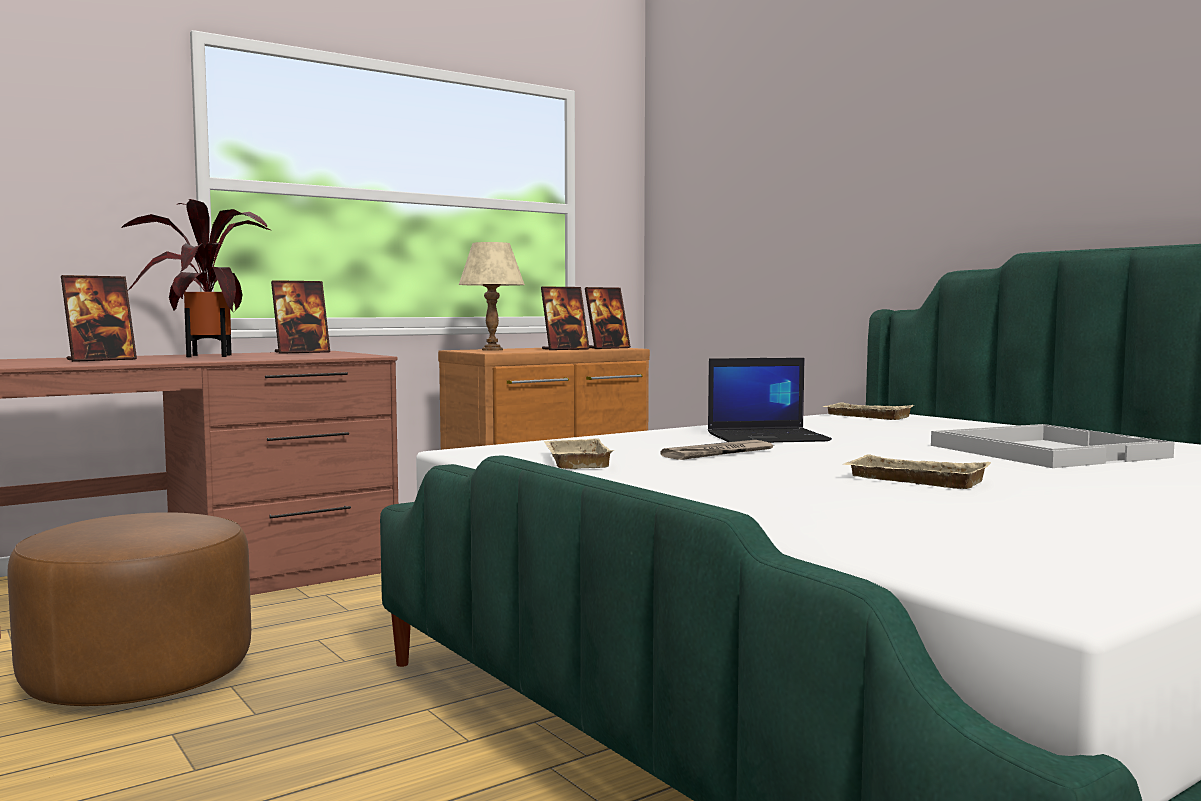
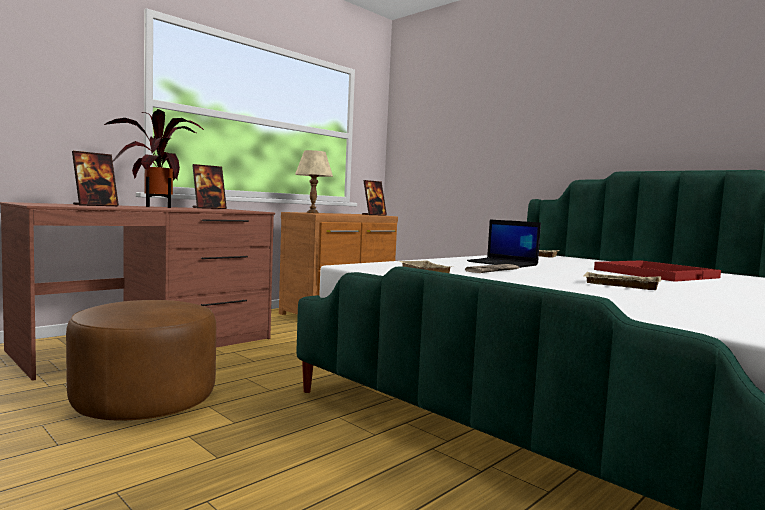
camera: 10 degrees left, 0 degrees up
(565, 349) = (353, 214): picture frame -> none
(768, 437) = (503, 263): laptop -> laptop turned 60 degrees clockwise
(1046, 451) = (655, 273): white tray -> red tray

